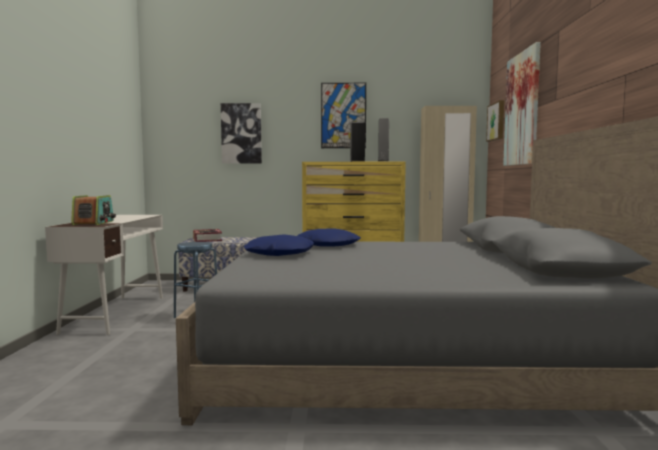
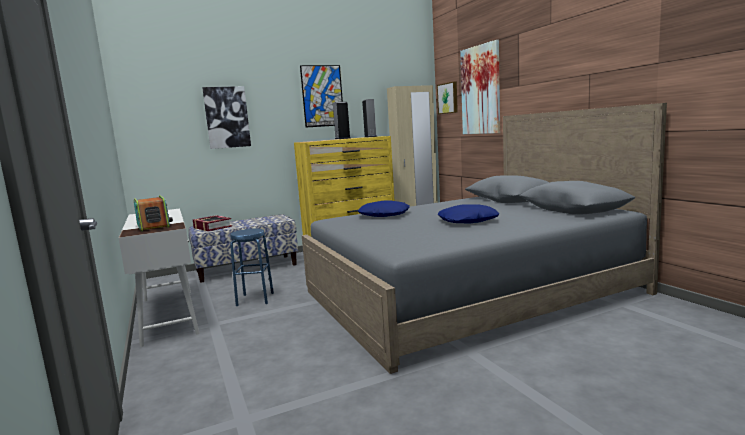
camera: 25 degrees left, 5 degrees up
(279, 253) = (371, 227): blue pillow -> blue pillow (468, 221)

